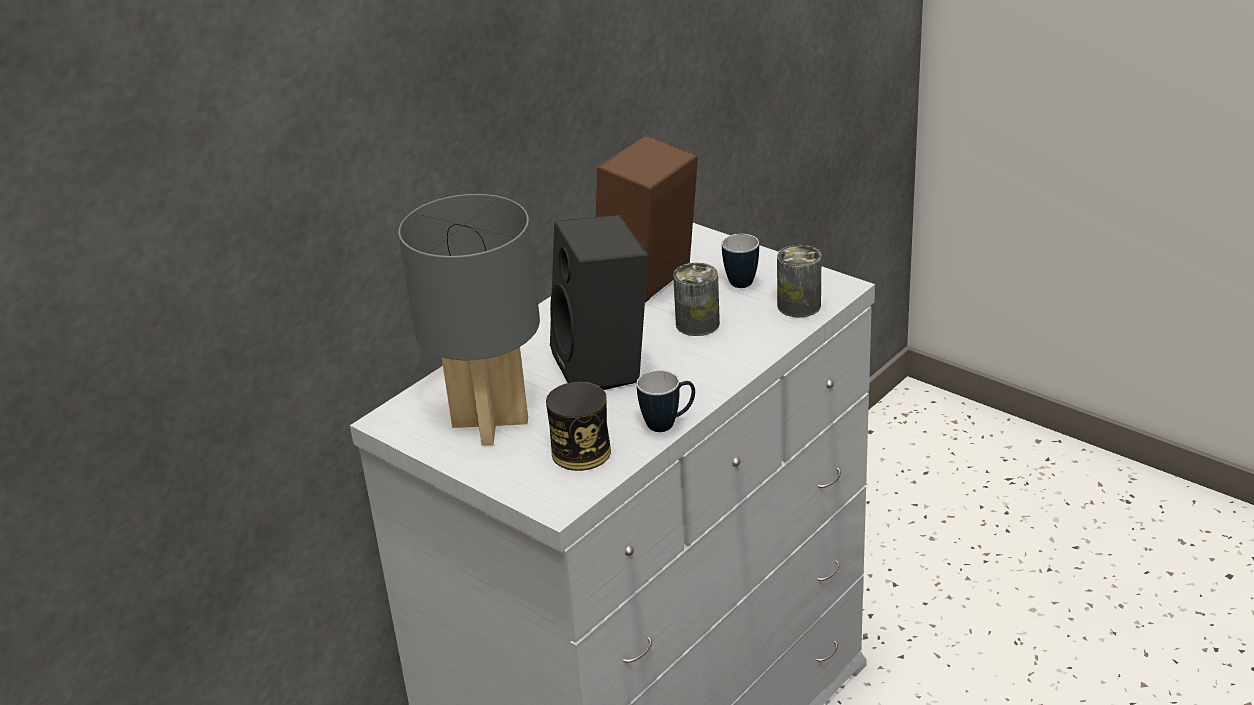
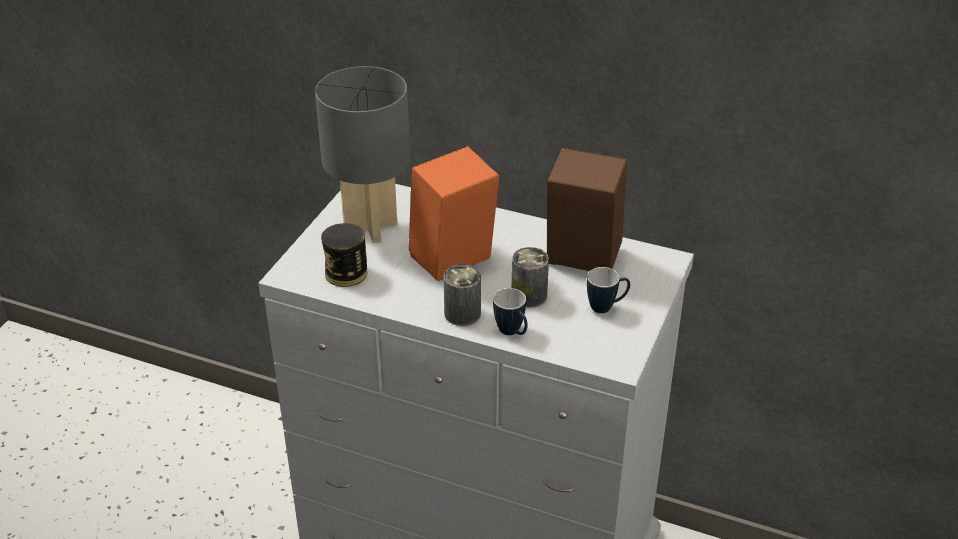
camera: 70 degrees right, 5 degrees up
(606, 368) = (452, 263): black speaker -> orange speaker
(668, 424) = (390, 306): mug -> mug (512, 333)
(799, 305) = (579, 345): can -> can (462, 314)

